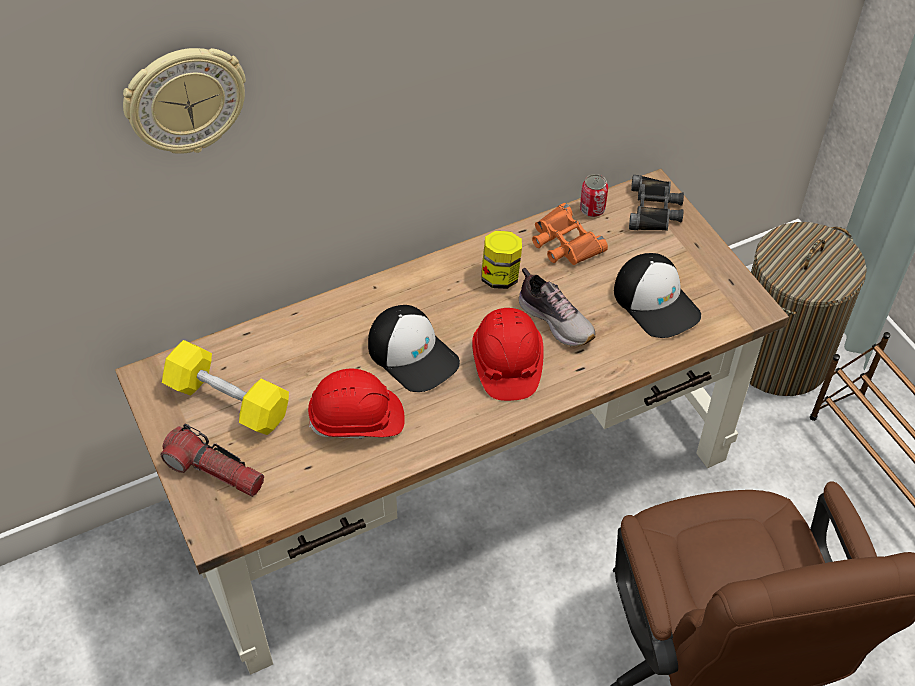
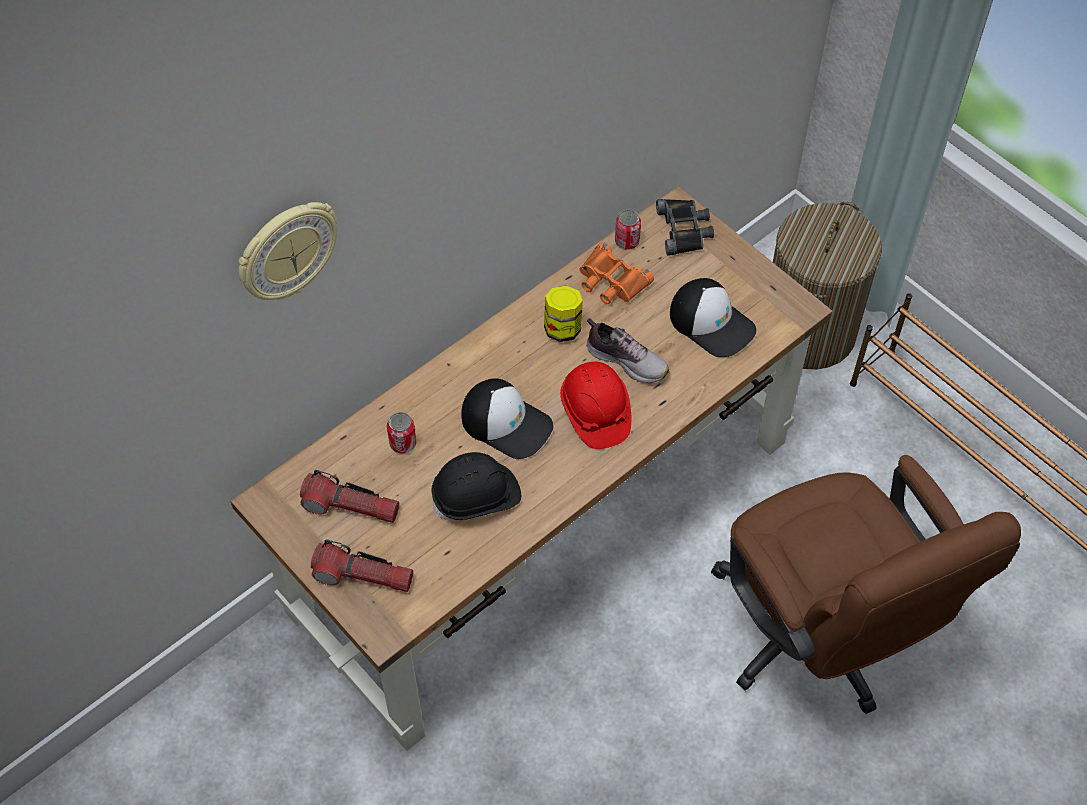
camera: 15 degrees left, 5 degrees up
(228, 401) = (350, 507): yellow dumbbell -> flashlight
(302, 351) = (403, 443): none -> can
(357, 420) = (476, 497): red hard hat -> black hard hat

